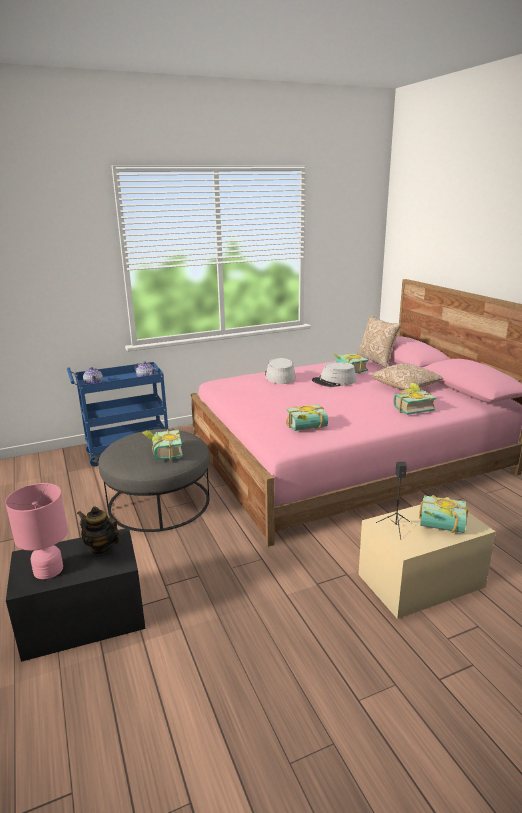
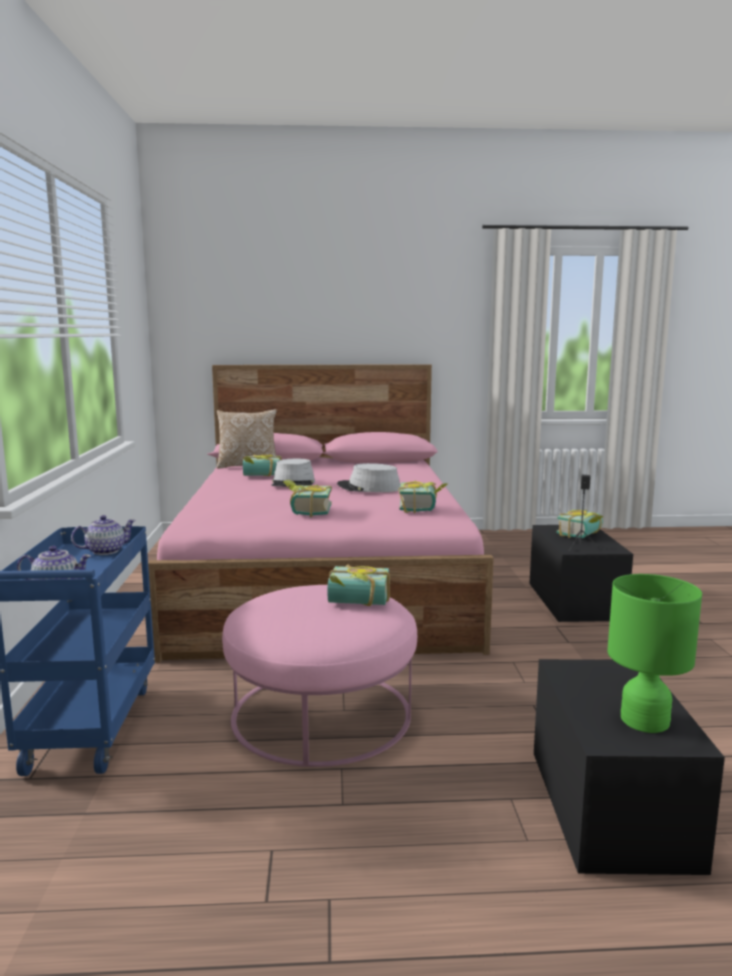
camera: 70 degrees left, 10 degrees down
(48, 569) = (643, 720): pink table lamp -> green table lamp
(101, 547) = (589, 680): teapot -> none
(159, 502) = (321, 713): grey ottoman -> pink ottoman
(279, 376) = (242, 494): grey hat -> grey hat (368, 488)
(406, 387) = (344, 471): pillow -> none
(411, 408) = (407, 477): book -> book (306, 511)
(421, 580) = (575, 600): beige storage box -> black storage box

